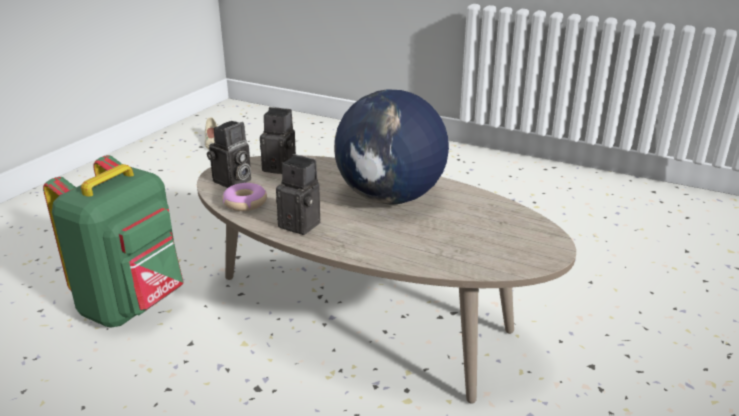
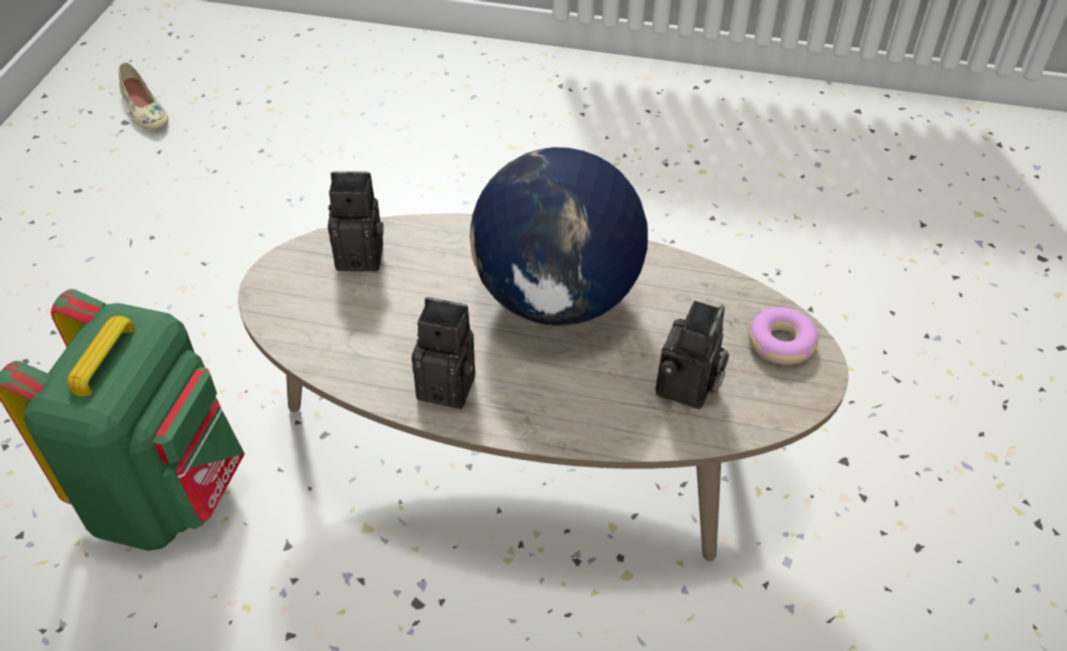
camera: 15 degrees left, 20 degrees up
(232, 182) = (299, 306): camera -> camera (688, 389)
(245, 203) = (342, 353): donut -> donut (780, 343)

